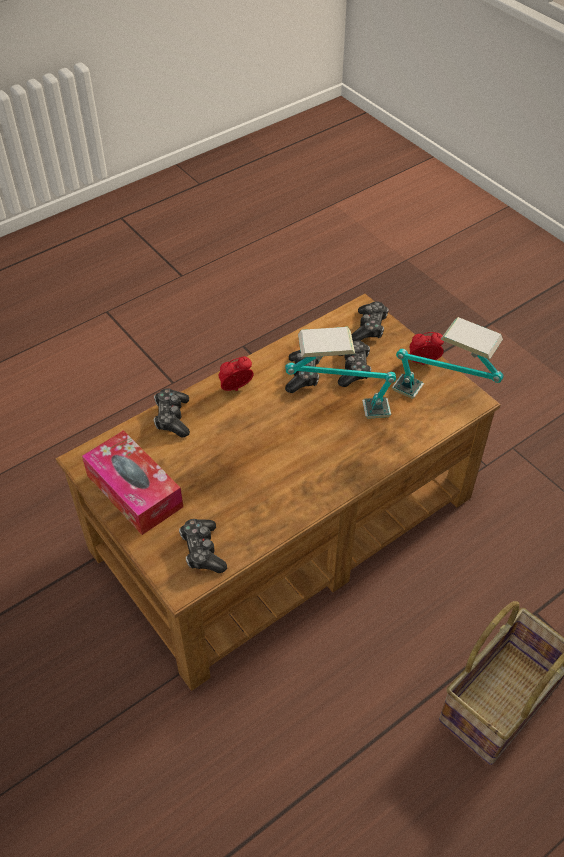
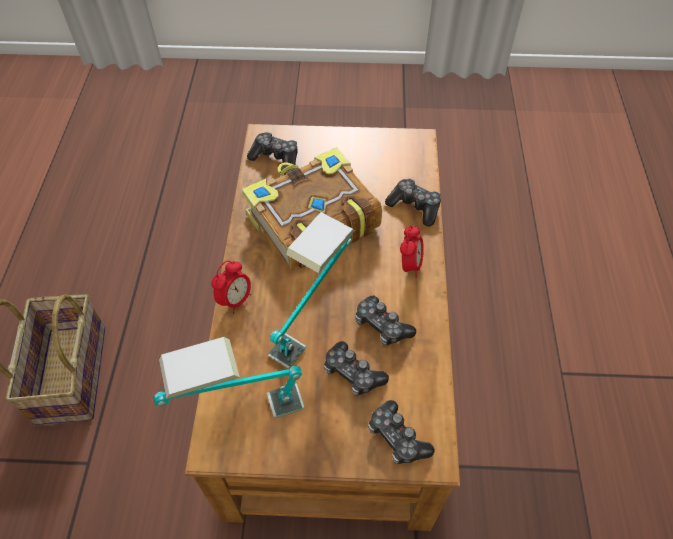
camera: 130 degrees right, 5 degrees up
(134, 491) = (362, 151): tissue box -> none
(252, 472) = (311, 221): none -> book
(423, 363) = (302, 446): alarm clock -> alarm clock (235, 300)

